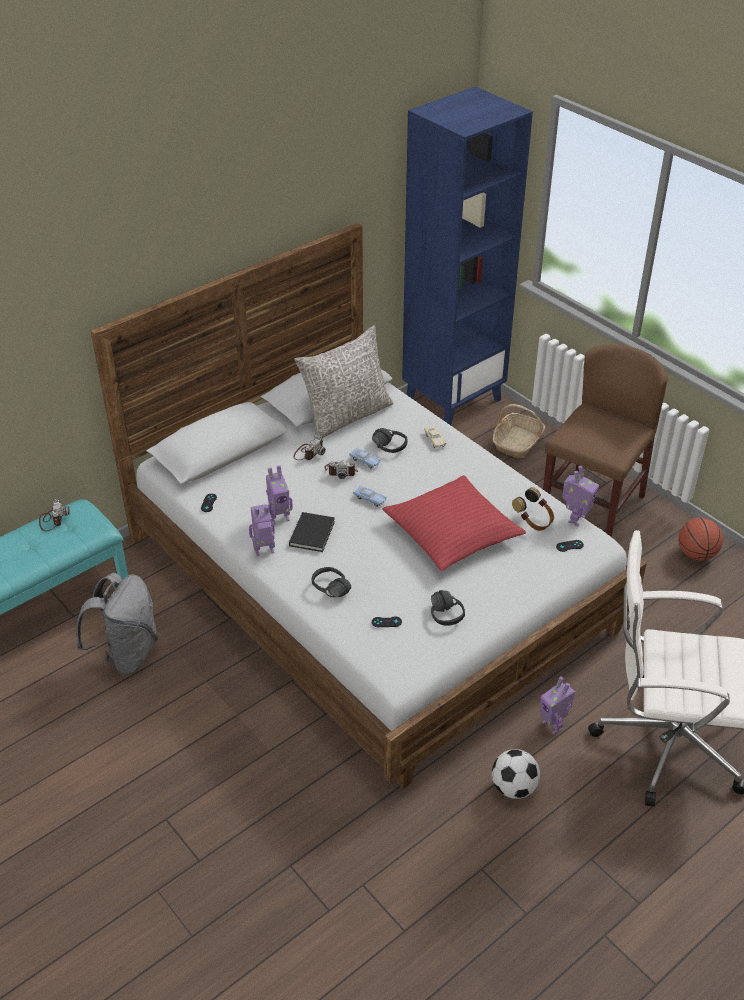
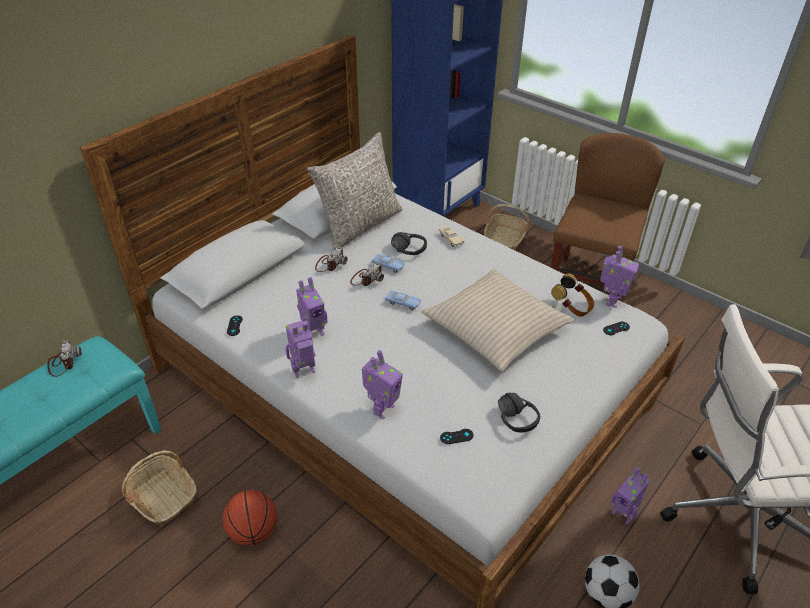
camera: 10 degrees left, 0 degrees up
(127, 654) = (162, 497): grey backpack -> basket
(313, 533) = (353, 345): black book -> none
(327, 591) = (382, 409): black headphones -> toy robot
(341, 471) = (367, 278): camera -> camera turned 45 degrees counterclockwise
(452, 532) = (495, 328): red pillow -> beige pillow
(696, 554) = (693, 322): basketball -> basketball (253, 531)

